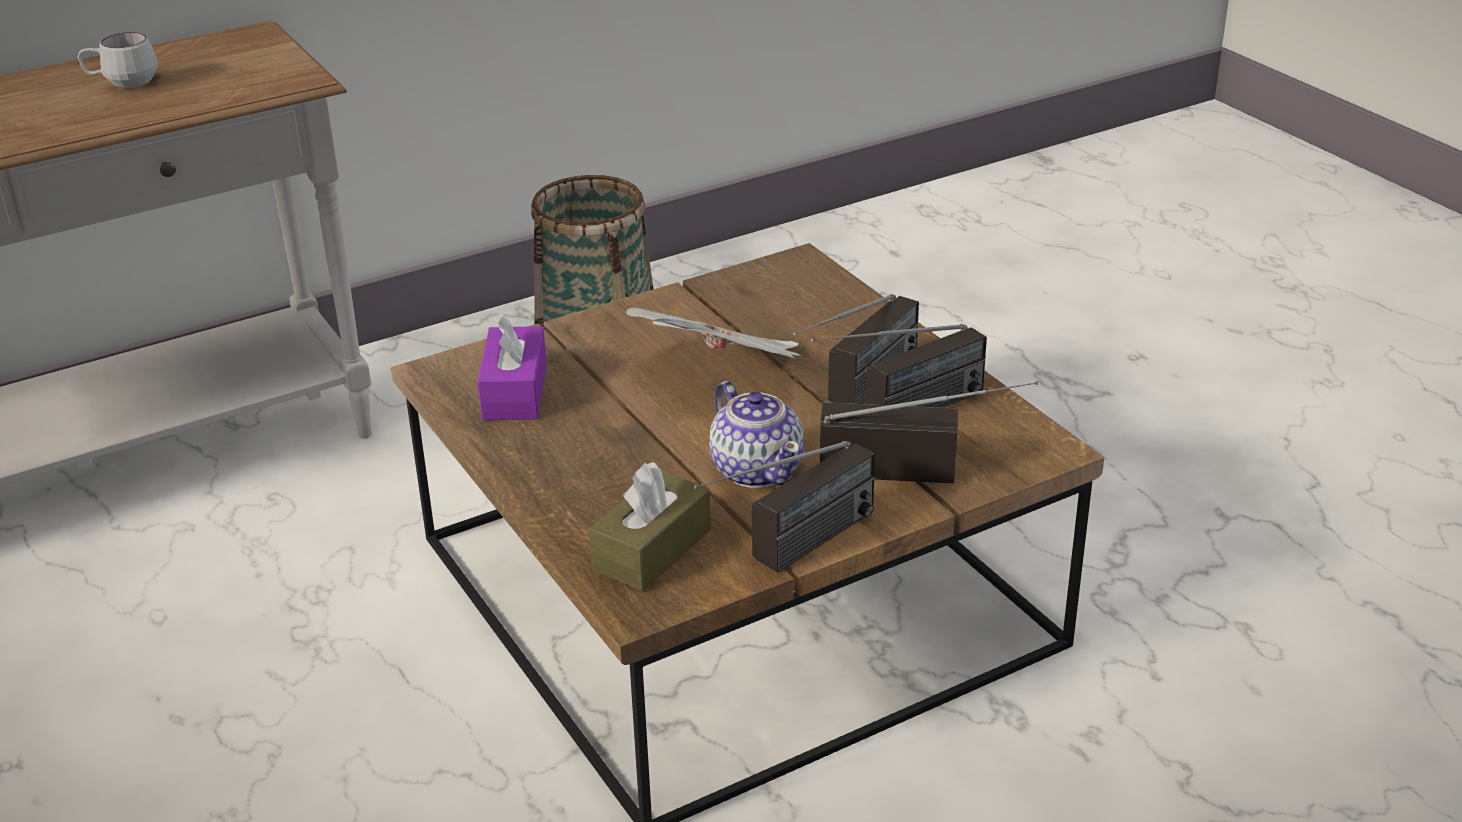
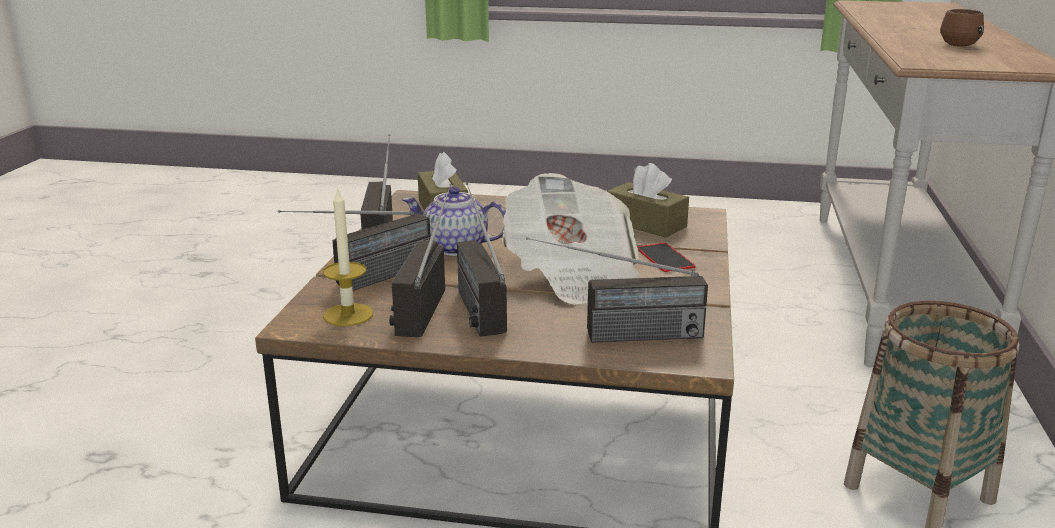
camera: 130 degrees right, 10 degrees down
(122, 84) = (960, 44): white mug -> brown mug
(515, 391) = (645, 224): purple tissue box -> brown tissue box
(608, 344) = (664, 257): none -> phone
(818, 303) = (614, 336): none -> radio
(992, 436) = (348, 315): none -> candle

